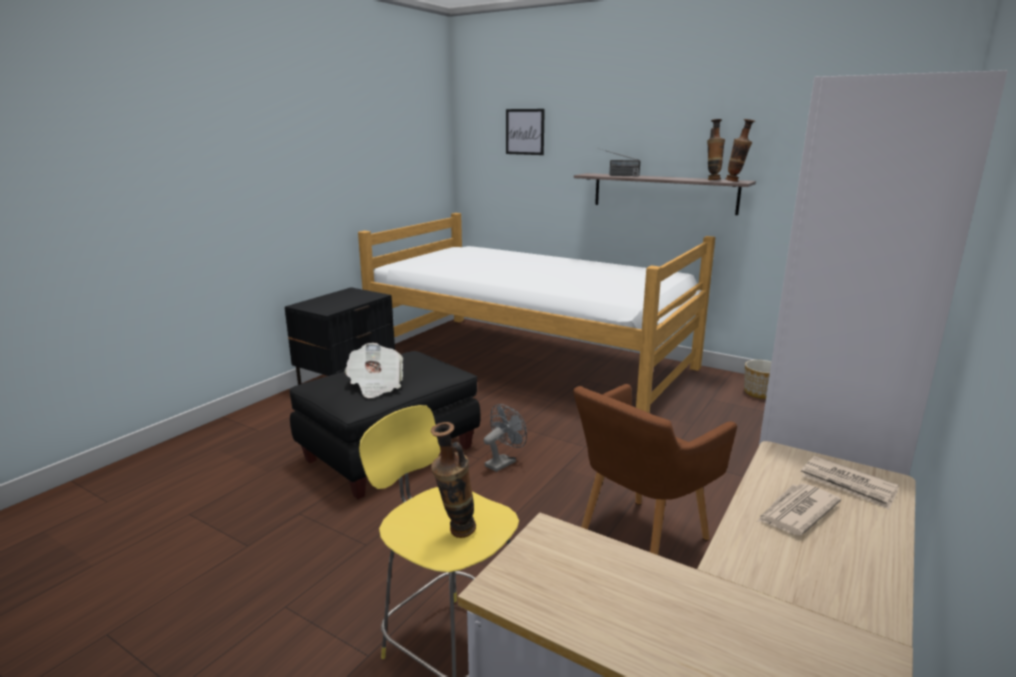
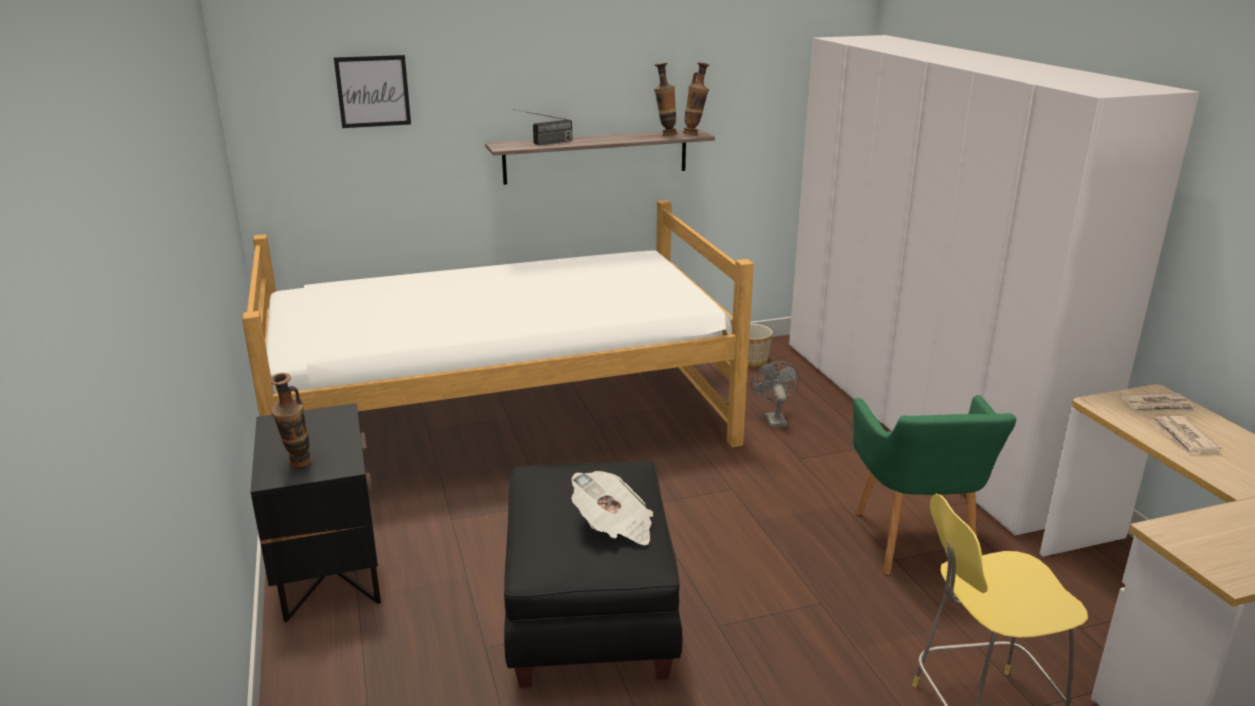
camera: 50 degrees left, 5 degrees up
(455, 534) = (1031, 593): vase -> vase (298, 466)
(503, 462) = (705, 548): grey fan -> grey fan (773, 418)
(638, 542) = (914, 545): brown armchair -> green armchair

